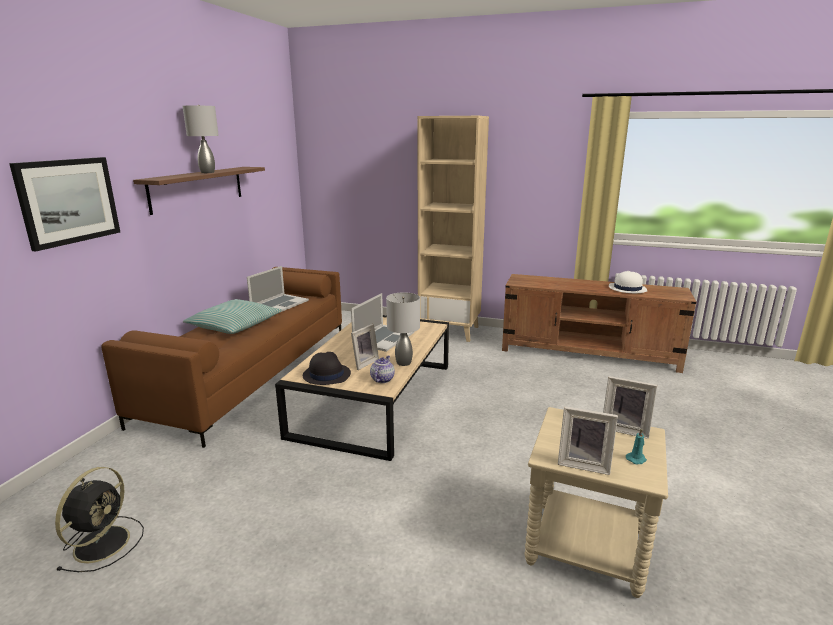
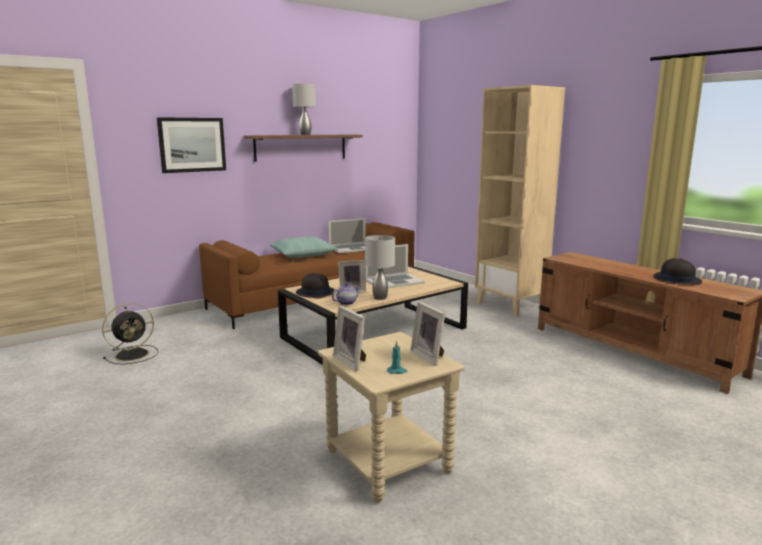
camera: 35 degrees right, 5 degrees down
(627, 289) = (676, 279): white hat -> black hat

